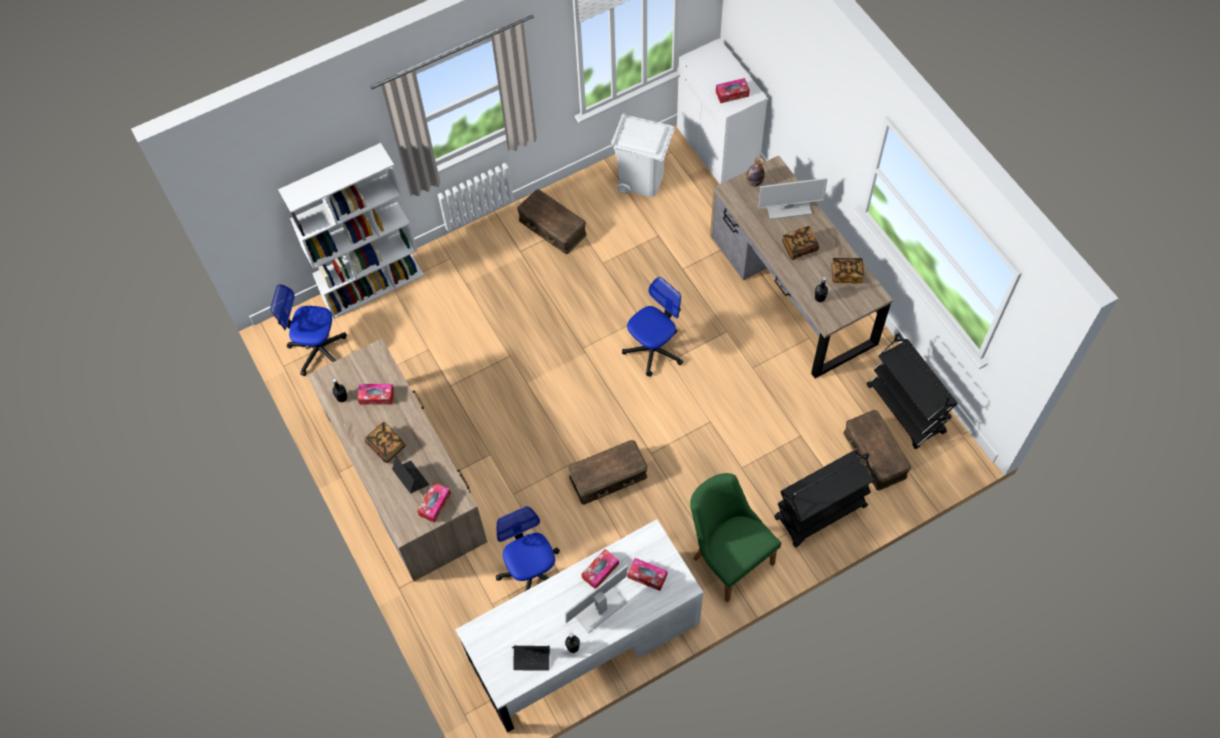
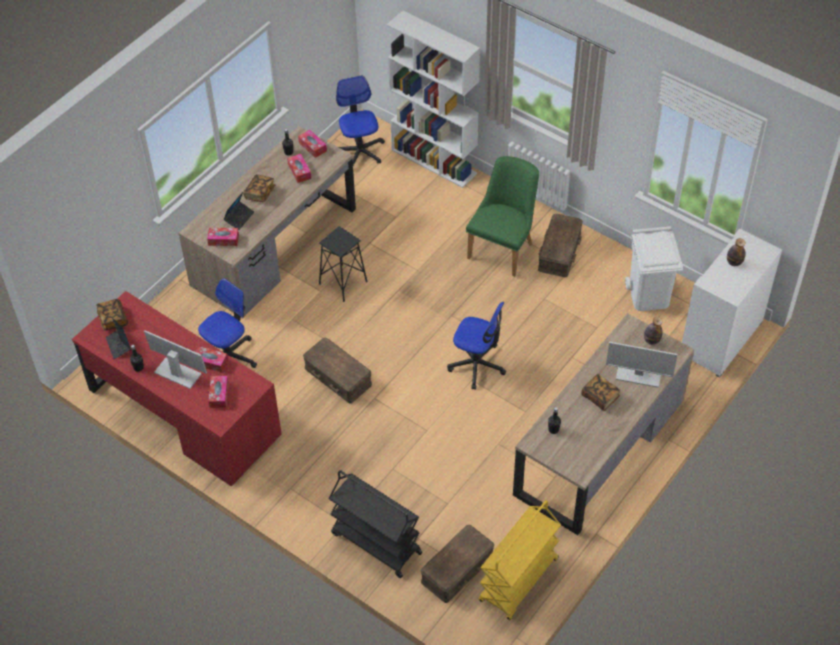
camera: 65 degrees right, 10 degrees down
(490, 429) = (343, 283): none -> black stool
(584, 641) = (184, 412): white desk -> red desk
(717, 78) = (734, 262): none -> bottle
(727, 556) = (302, 486): green chair -> green chair (504, 247)
(732, 94) = (723, 279): tissue box -> tissue box (312, 147)
(788, 208) = (638, 375): monitor -> monitor turned 45 degrees counterclockwise
(846, 274) = (591, 442): book -> book (113, 319)
(906, 409) = (519, 581): black cart -> yellow cart

